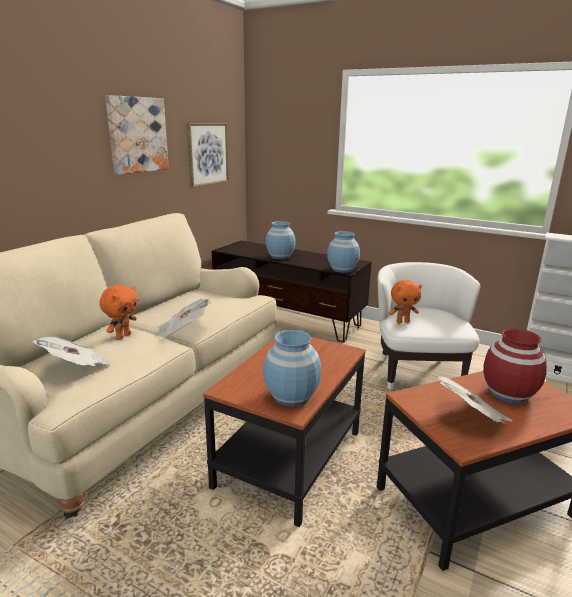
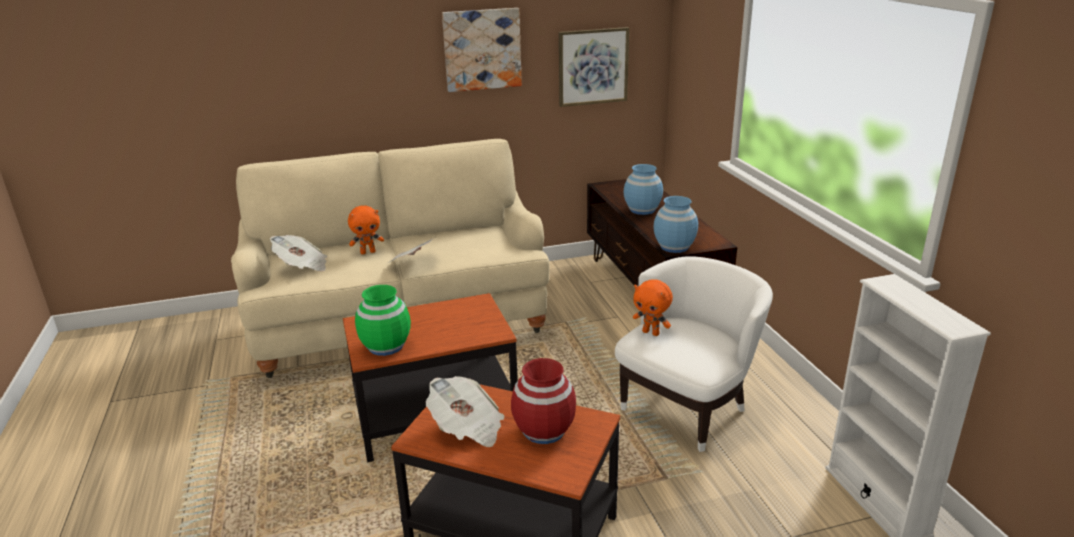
camera: 45 degrees right, 5 degrees up
(291, 396) = (385, 346): blue vase -> green vase

